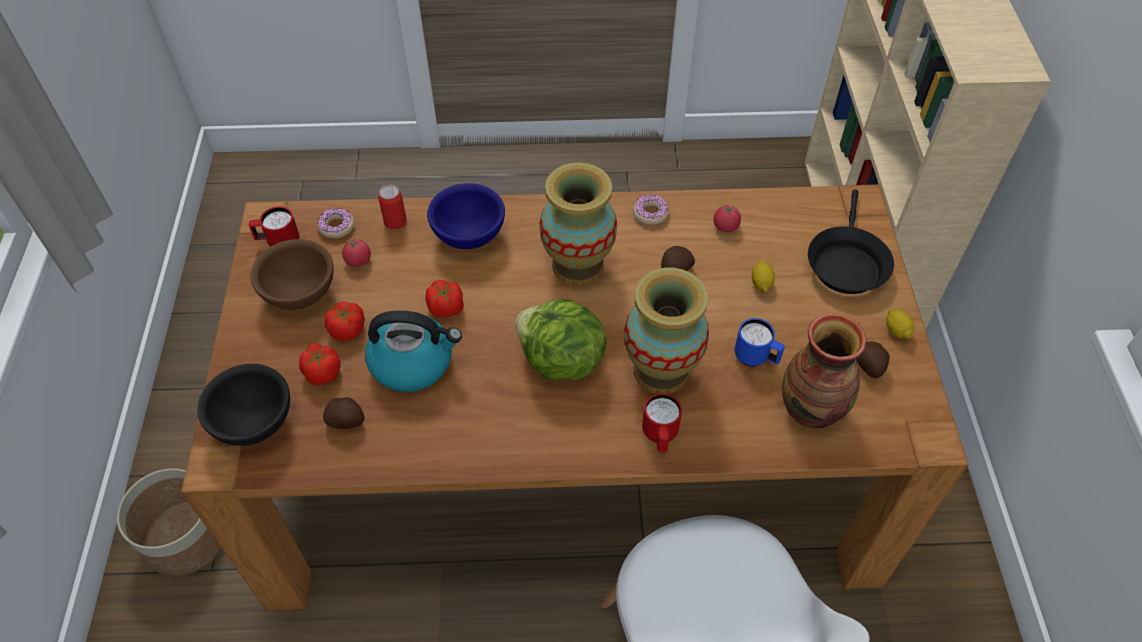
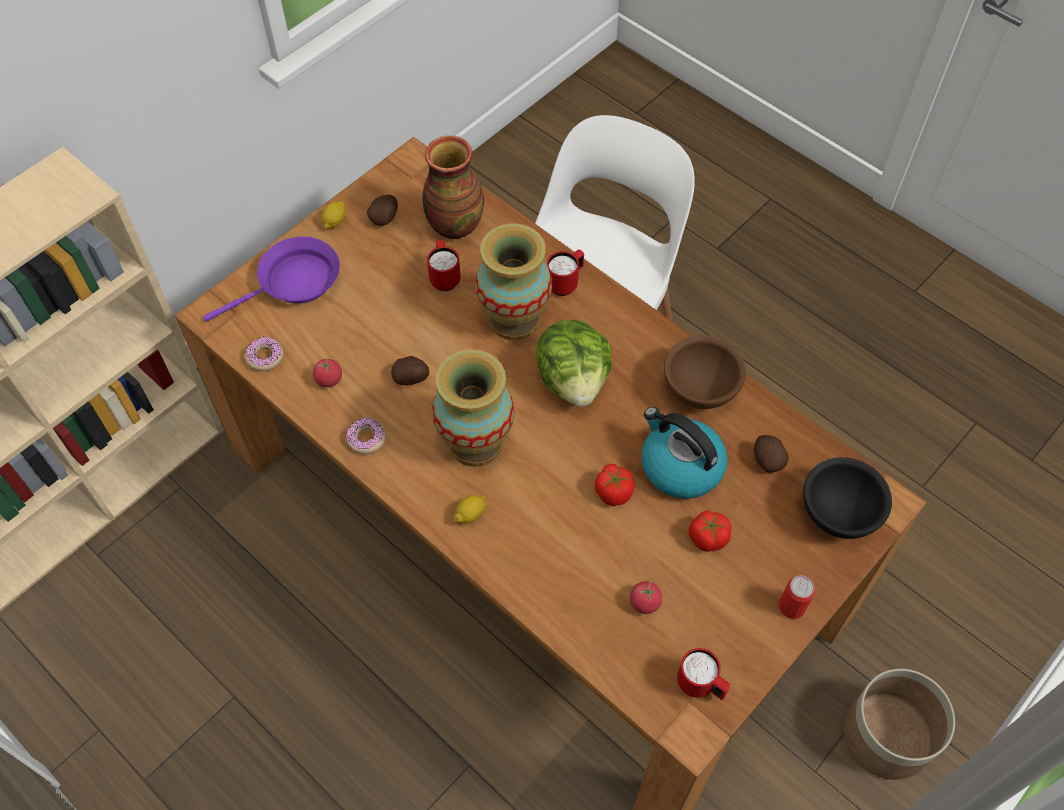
camera: 135 degrees left, 5 degrees up
(299, 294) = (722, 609): brown bowl -> brown bowl (701, 389)
(323, 372) = (756, 515): tomato -> none
(336, 227) = (633, 660): donut -> donut (265, 357)
(395, 221) = (577, 619): can -> can (792, 606)
(468, 236) = (530, 546): blue bowl -> none
(756, 358) = (444, 277): blue mug -> red mug
(761, 283) = (368, 318): lemon -> lemon (471, 514)
(846, 263) = (294, 283): black frying pan -> purple frying pan

